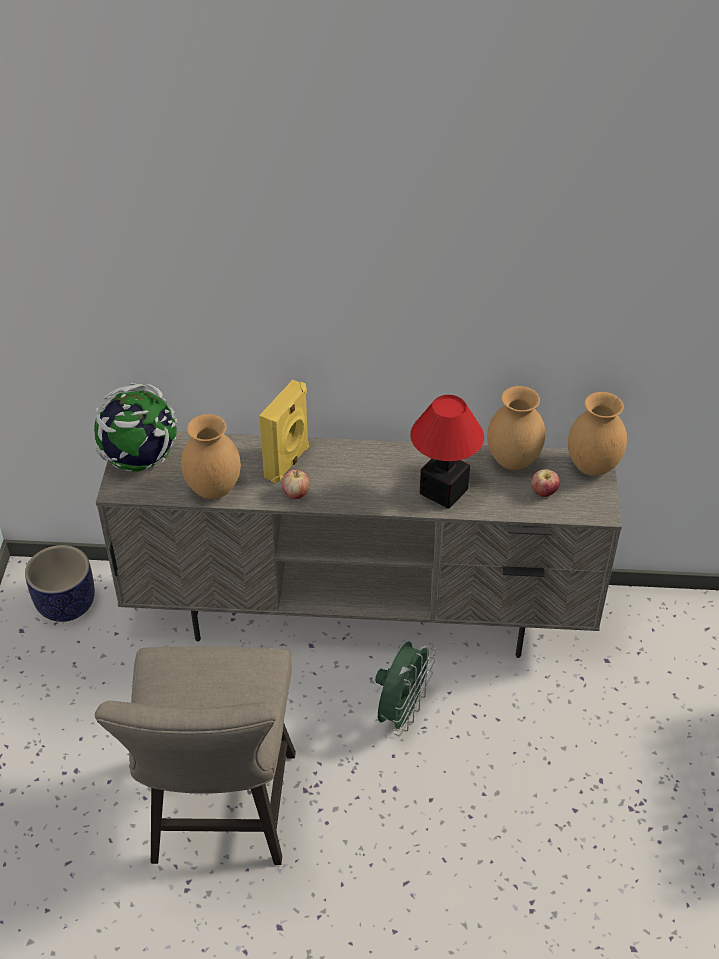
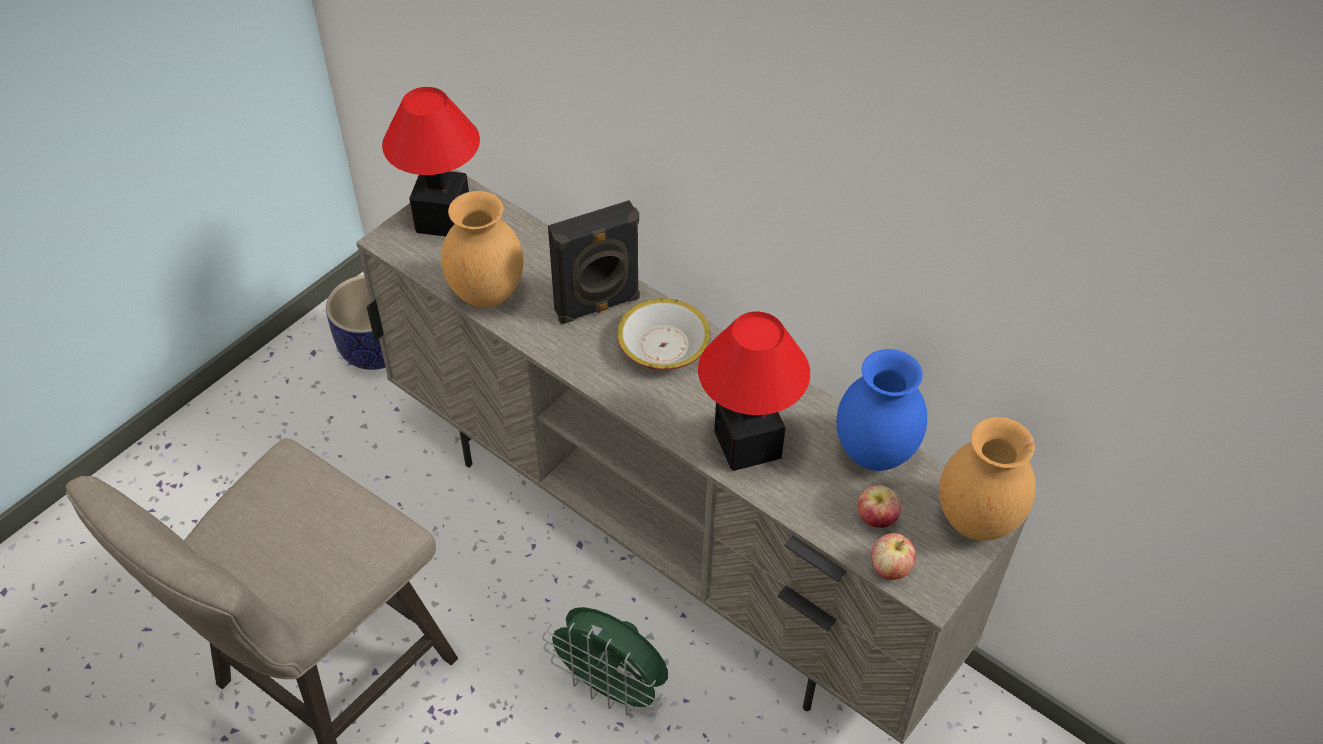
camera: 35 degrees right, 5 degrees up
(140, 460) = (444, 218): globe -> table lamp
(288, 463) = (598, 306): yellow speaker -> black speaker
(296, 494) = (571, 349): apple -> apple (890, 568)
(347, 465) = (663, 346): none -> bowl
(402, 712) = (612, 688): green fan -> green fan turned 60 degrees clockwise
(514, 461) = (875, 454): brown vase -> blue vase

